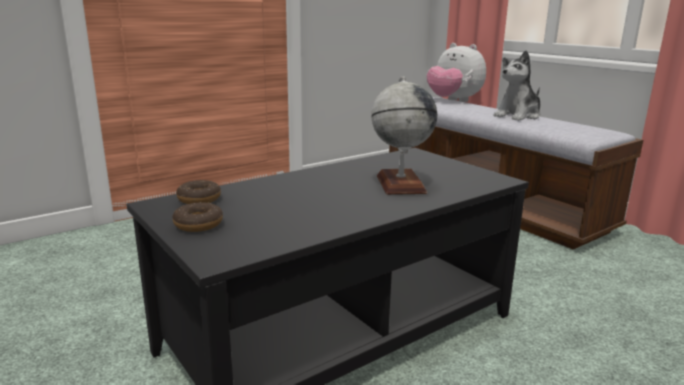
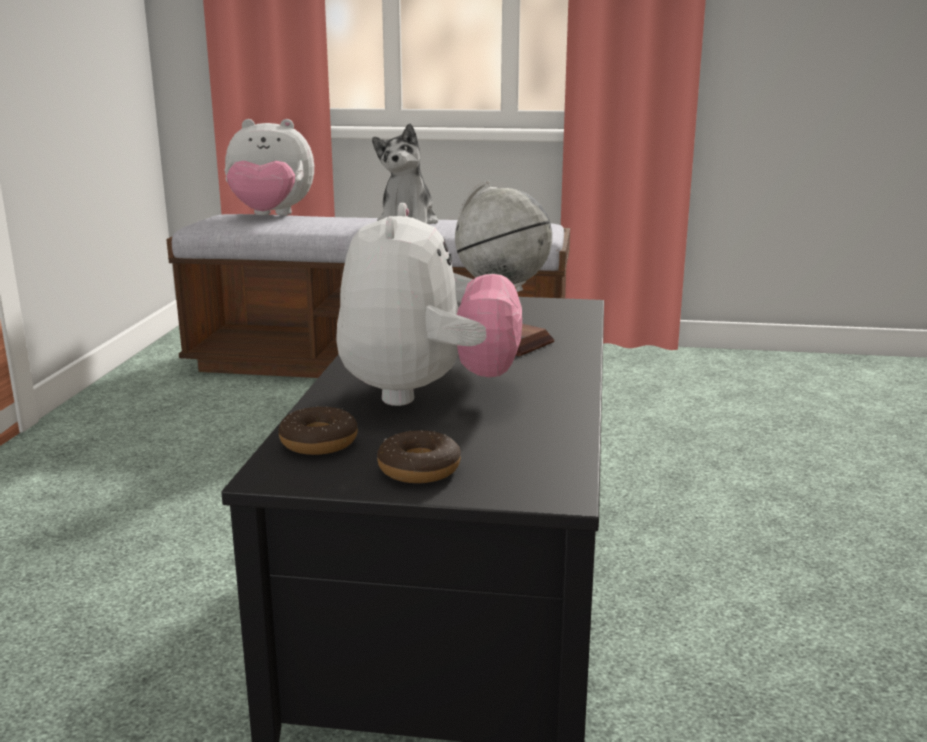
camera: 45 degrees left, 0 degrees up
(293, 196) = (427, 393): none -> plush toy

